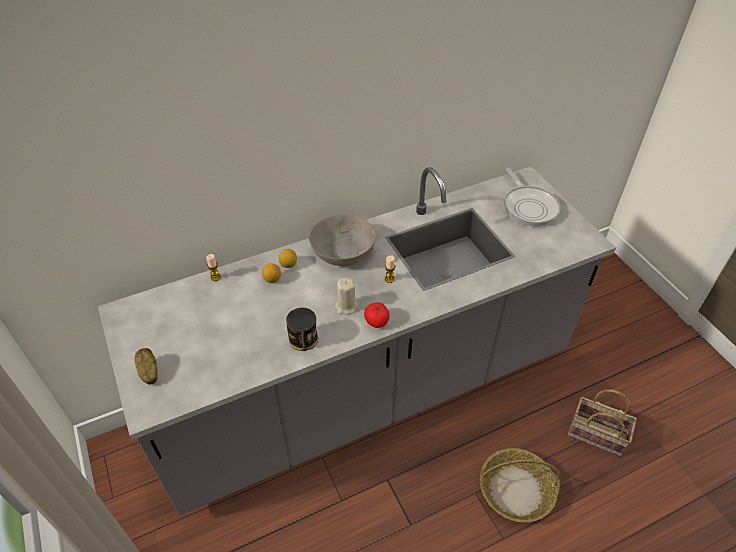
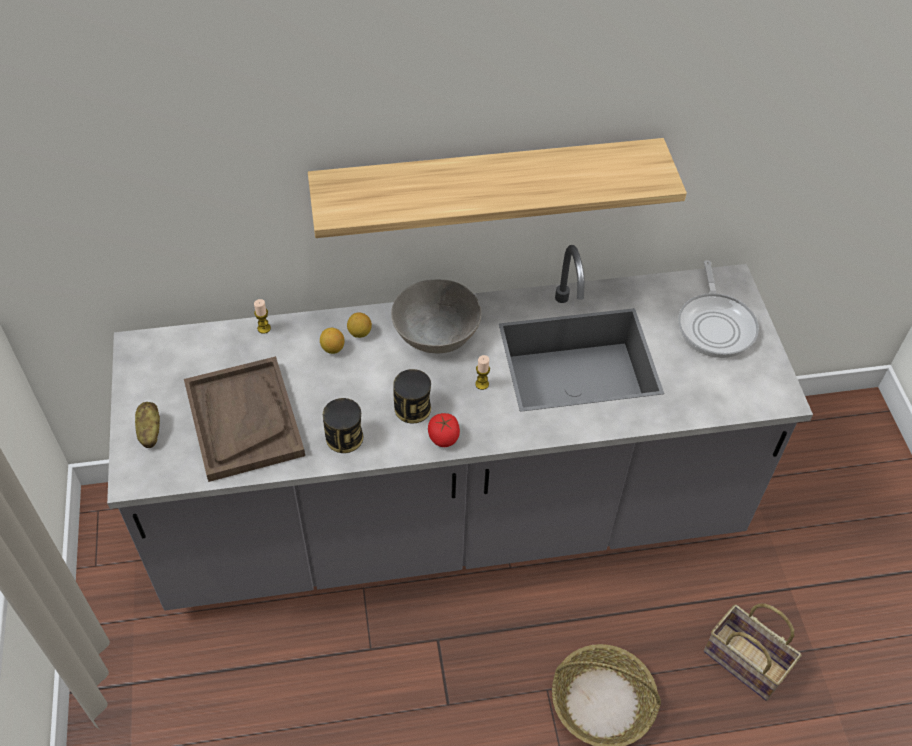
camera: 15 degrees right, 5 degrees up
(221, 345) = (243, 420): none -> brown tray
(346, 306) = (412, 408): beige candle -> can
(362, 134) = (487, 185): none -> shelf

